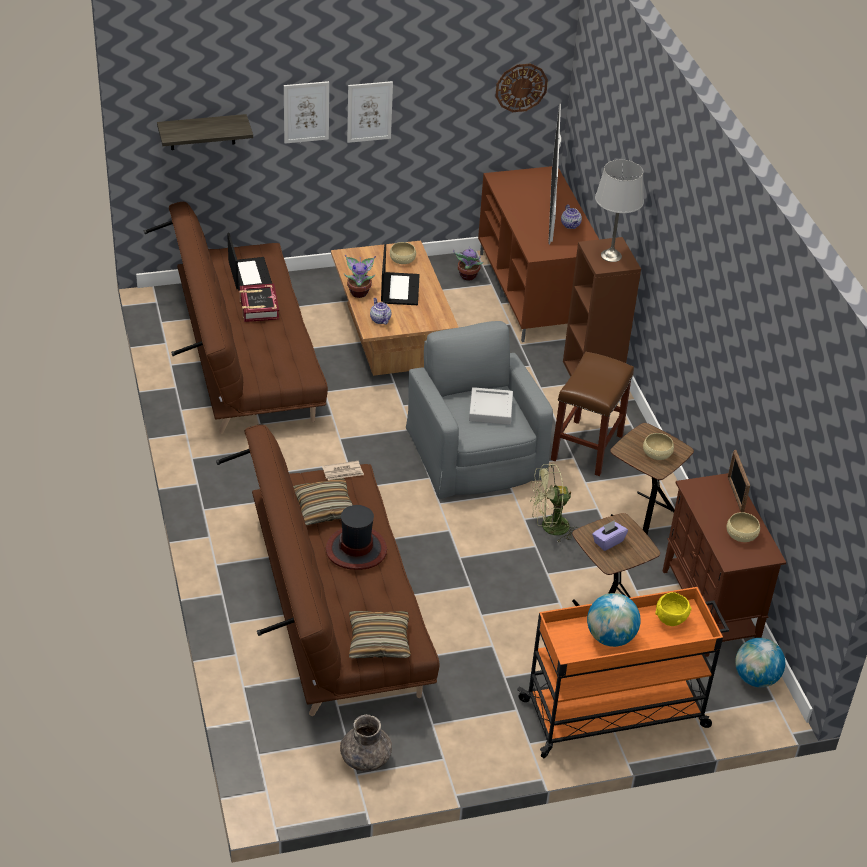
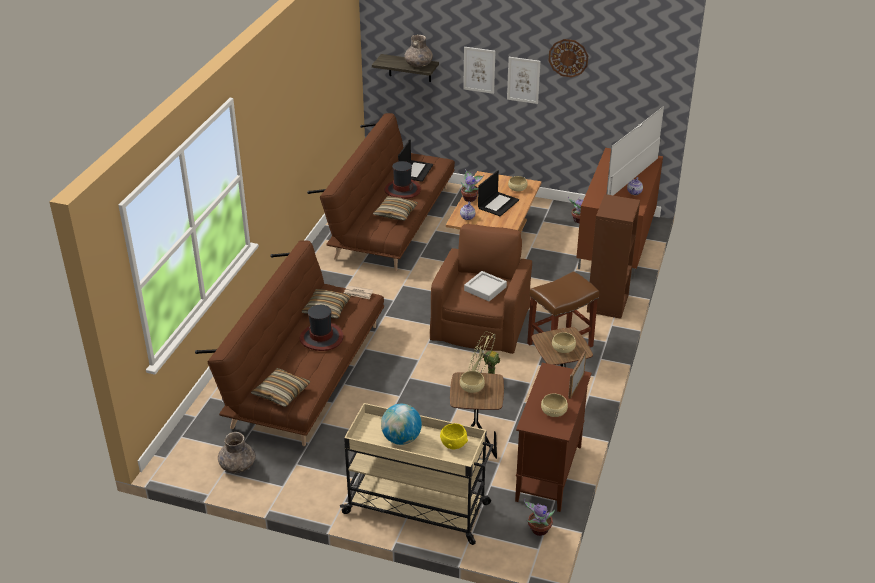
camera: 35 degrees right, 5 degrees down
(225, 125) = (418, 64): none -> grey vase
(258, 307) = (402, 190): book -> hat
(281, 344) = (395, 213): none -> pillow
(475, 451) = (481, 321): grey armchair -> brown armchair
(521, 87) = (636, 87): wall clock -> wall clock (568, 58)
(608, 542) = (472, 387): purple tissue box -> beige bowl
(610, 255) = (618, 208): grey table lamp -> none
(616, 713) = (418, 509): orange cart -> beige cart
(755, 678) = (538, 530): globe -> potted plant

